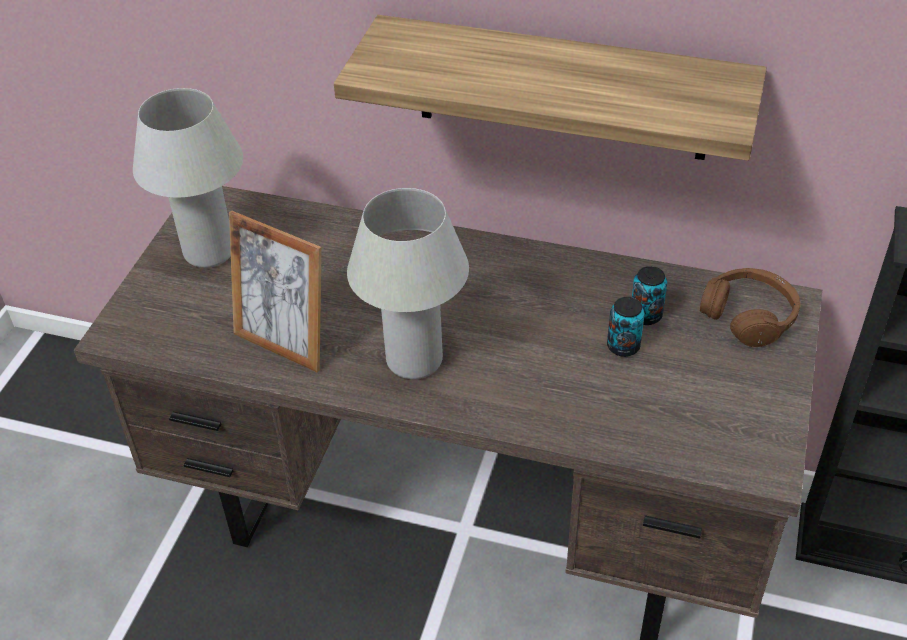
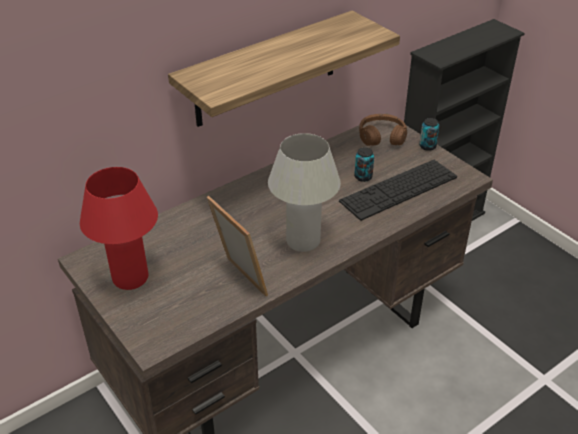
camera: 55 degrees left, 5 degrees down
(209, 252) = (130, 278): white table lamp -> red table lamp
(284, 343) = (239, 280): picture frame -> picture frame turned 105 degrees counterclockwise
(638, 400) = (399, 189): none -> keyboard
(646, 315) = (351, 161): can -> can (427, 146)

